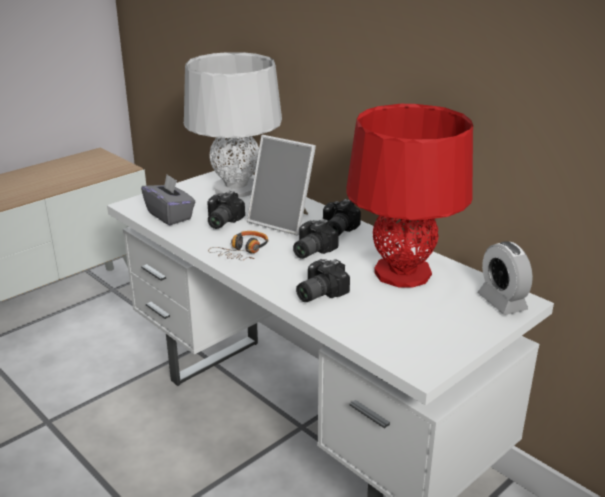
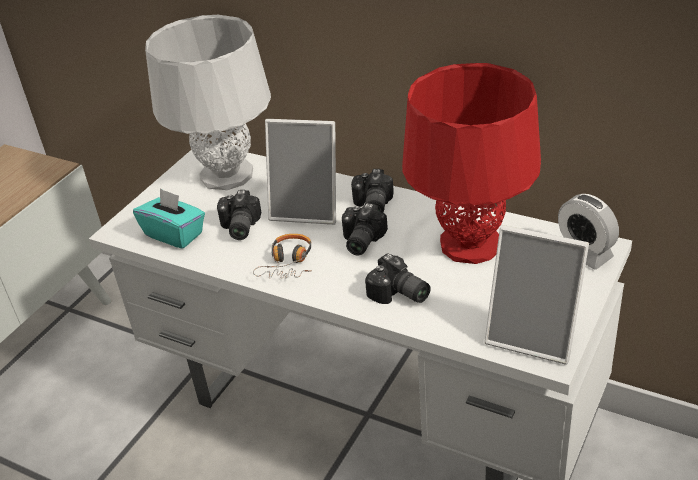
camera: 15 degrees left, 10 degrees up
(170, 215) = (175, 234): grey tissue box -> turquoise tissue box
(317, 293) = (399, 295): camera -> camera turned 75 degrees counterclockwise
(417, 349) = (534, 335): none -> picture frame

